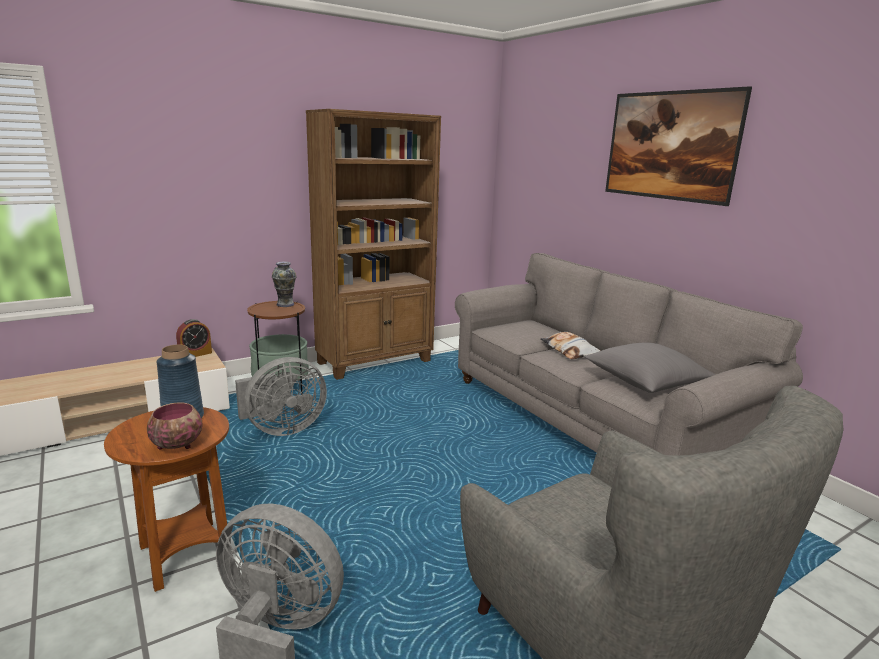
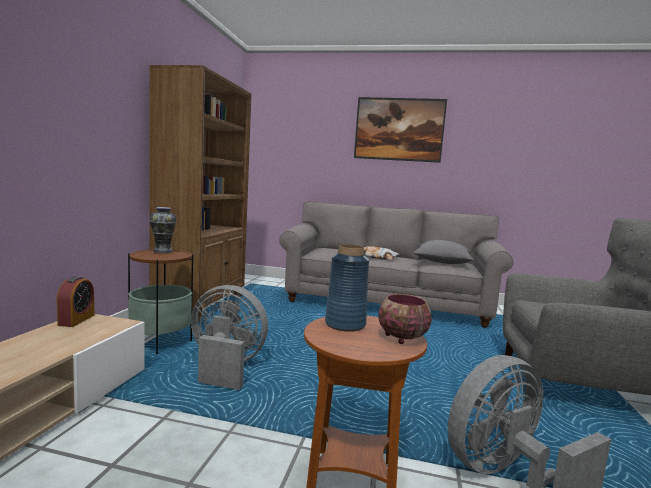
camera: 45 degrees left, 10 degrees down
(282, 429) = (226, 367): grey fan -> grey fan turned 90 degrees counterclockwise

